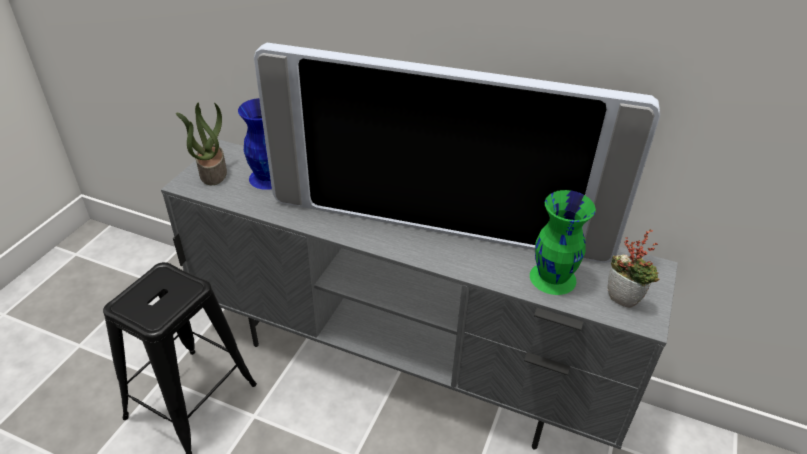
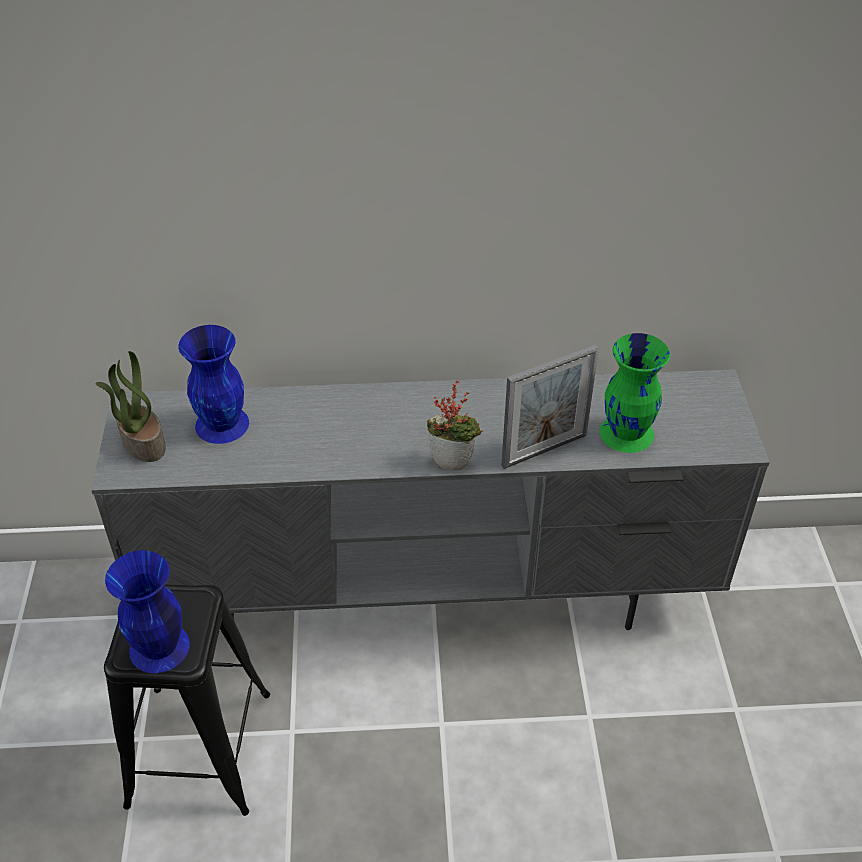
camera: 25 degrees left, 5 degrees up
(144, 307) = (158, 648): none -> blue vase
(438, 221) = (466, 409): television -> none
(477, 268) = (544, 450): none -> picture frame
(624, 299) = (708, 430): potted plant -> potted plant (453, 461)

